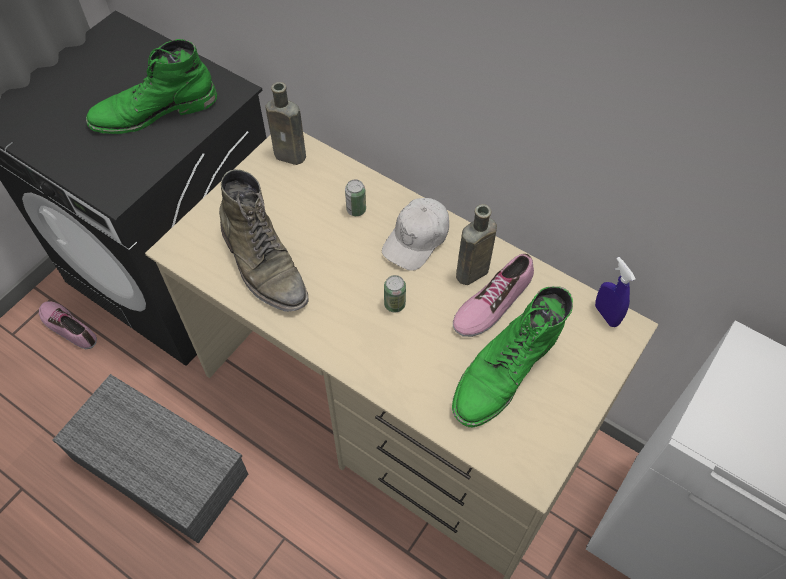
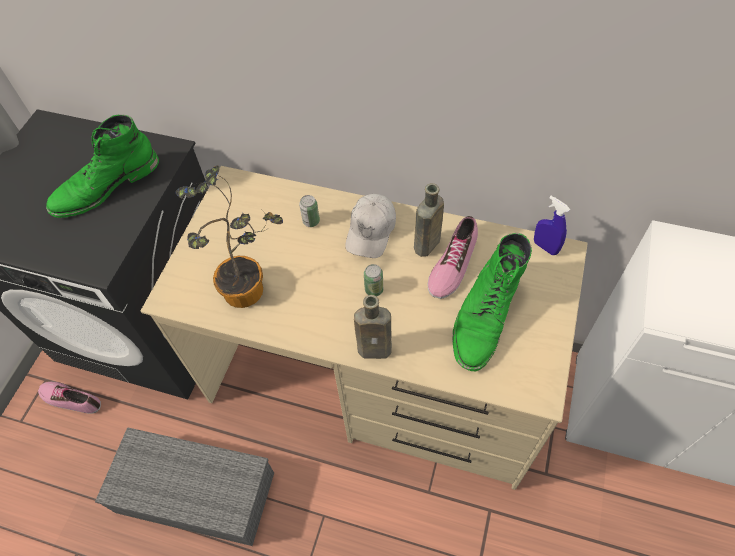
camera: 15 degrees left, 0 degrees up
(263, 265) = (250, 290): green boot -> potted plant
(292, 156) = (239, 192): brown bottle -> brown bottle (377, 349)

